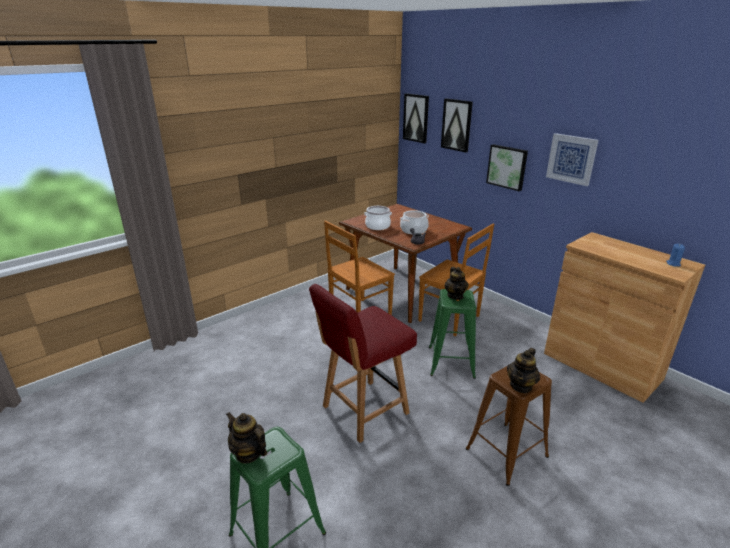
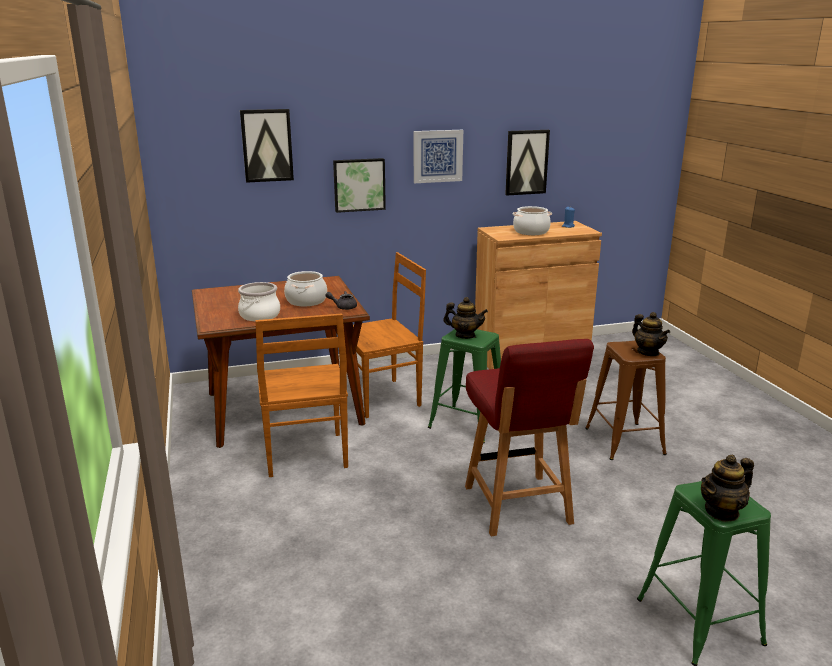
camera: 65 degrees left, 5 degrees down
(416, 118) = (182, 148): picture -> picture (526, 162)
(619, 252) = (531, 232): none -> cooking pot

